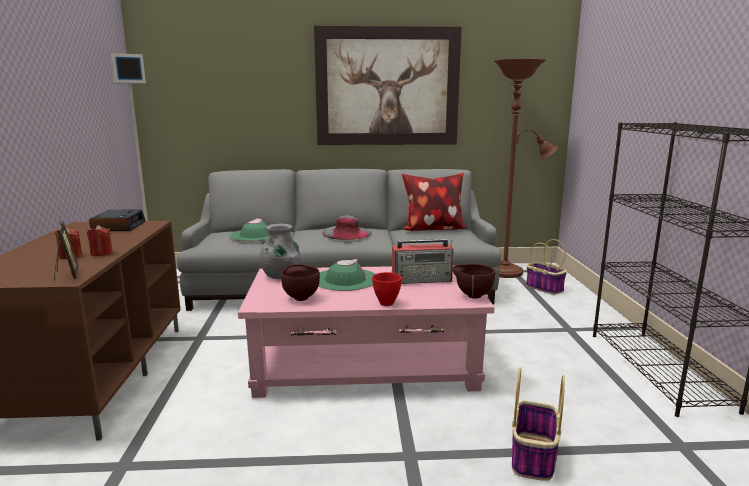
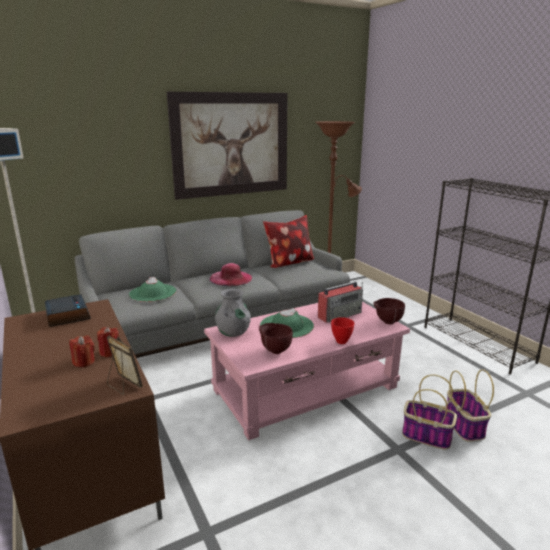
camera: 25 degrees left, 5 degrees up
(346, 233) = (231, 278): grey hat -> pink hat
(543, 288) = (364, 294): basket -> basket (425, 436)

